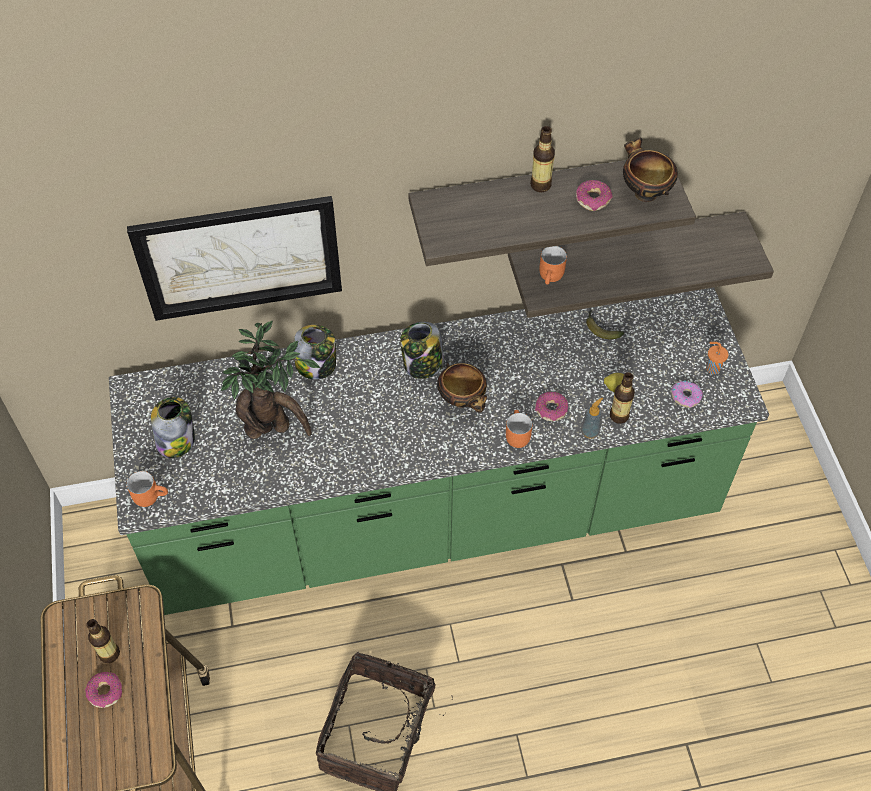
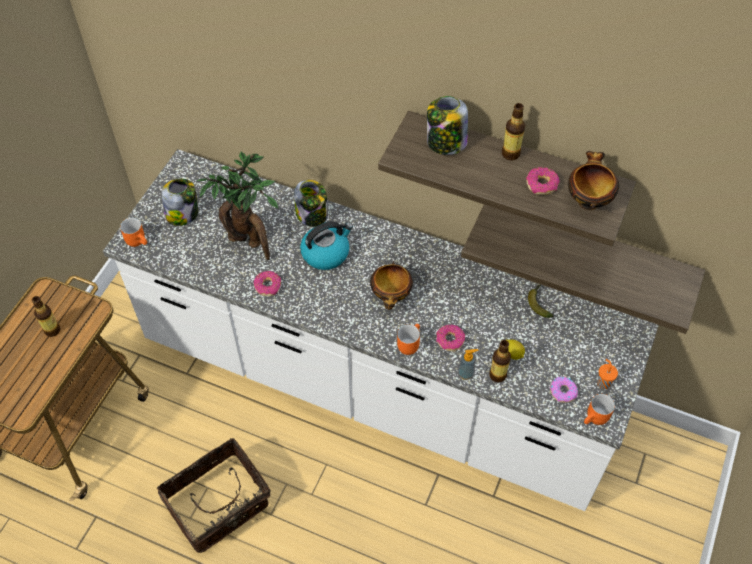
camera: 35 degrees right, 0 degrees up
(105, 692) = (31, 352): donut -> donut (268, 286)
(239, 257) = (276, 102): picture -> none
(363, 395) = (326, 253): none -> kettle
(422, 365) = (384, 255): jar -> jar (445, 143)
(435, 514) = (376, 382): green counter -> white counter
(552, 277) = (501, 236): orange mug -> orange mug (596, 419)

